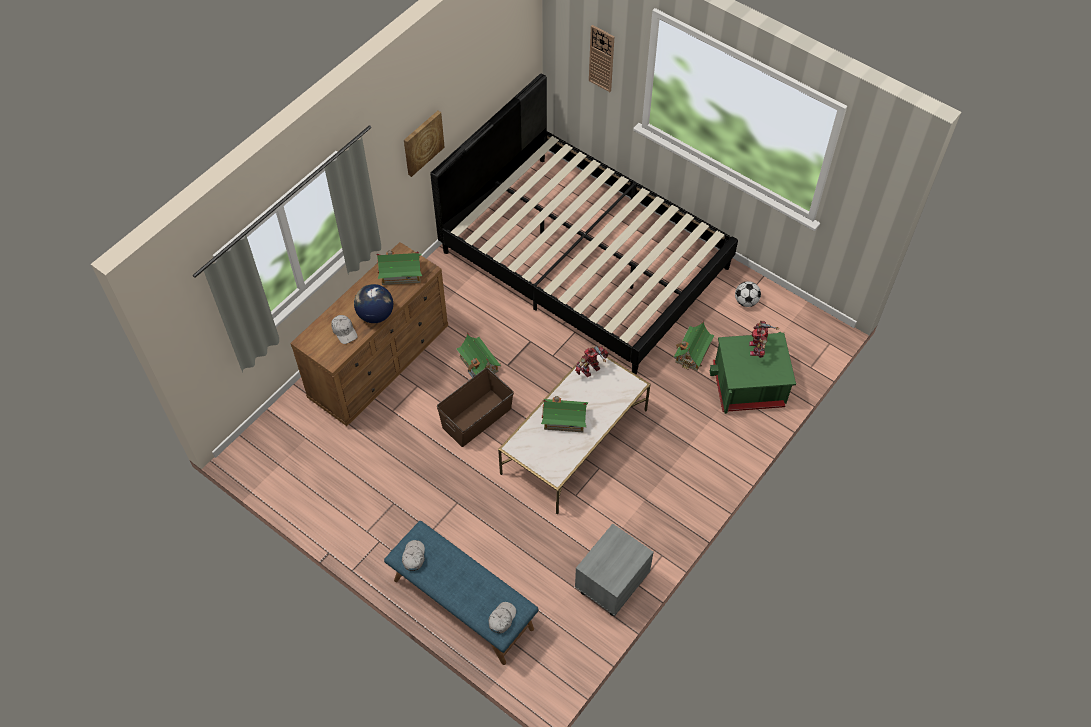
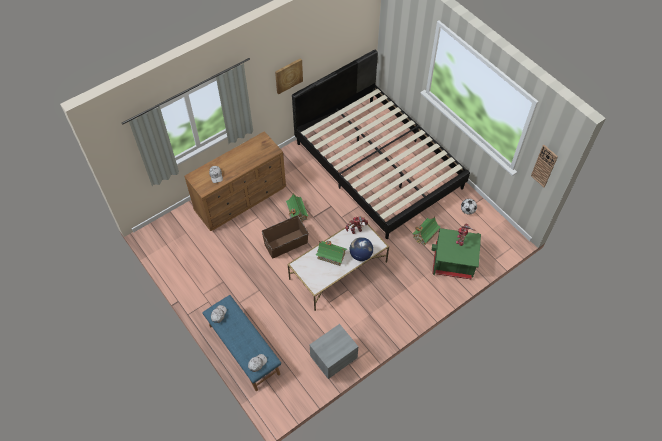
camera: 15 degrees right, 0 degrees up
(375, 315) = (236, 170): globe -> globe (360, 255)
(400, 274) = (258, 149): toy house -> none
(601, 58) = (408, 46): wall clock -> wall clock (544, 166)

